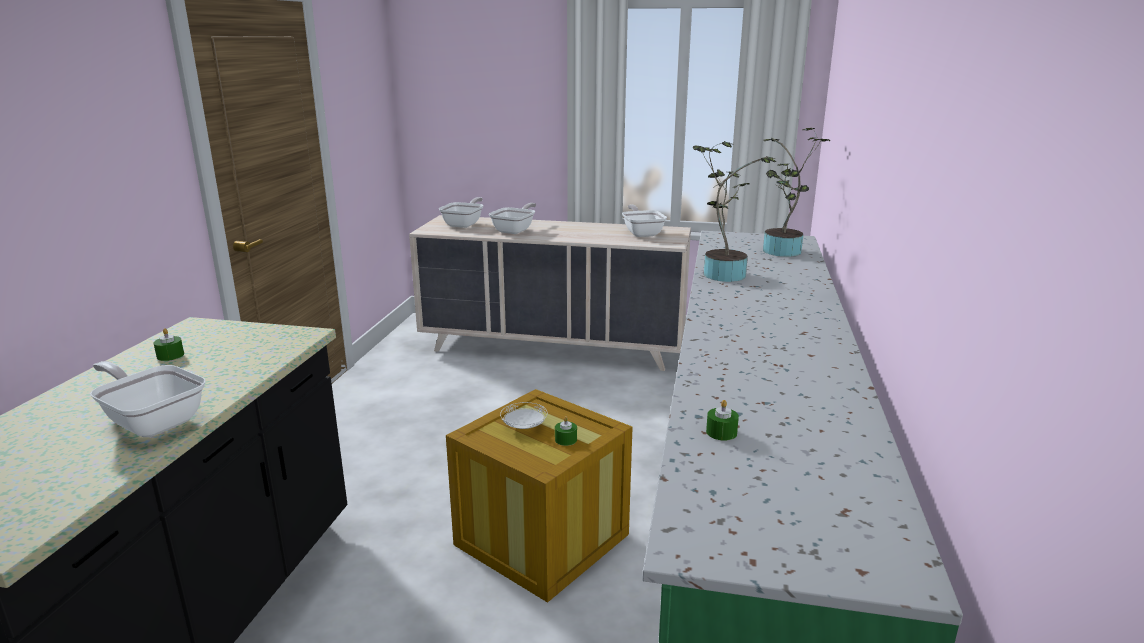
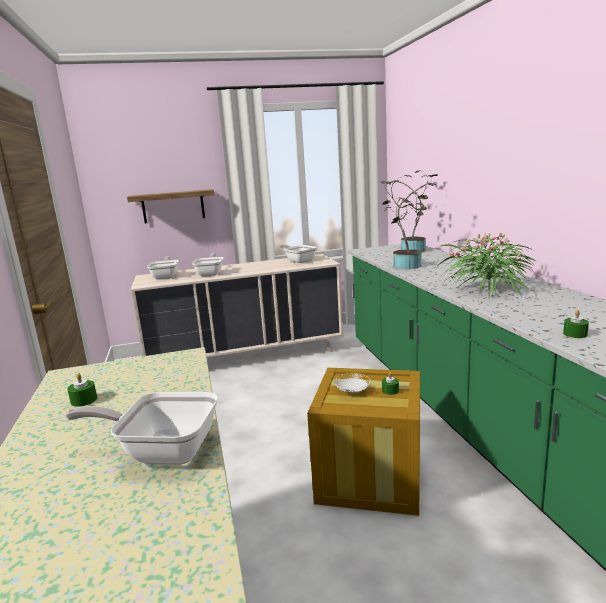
camera: 25 degrees left, 5 degrees down
(499, 131) = (173, 206): none -> shelf
(752, 337) = (487, 289): none -> potted plant

